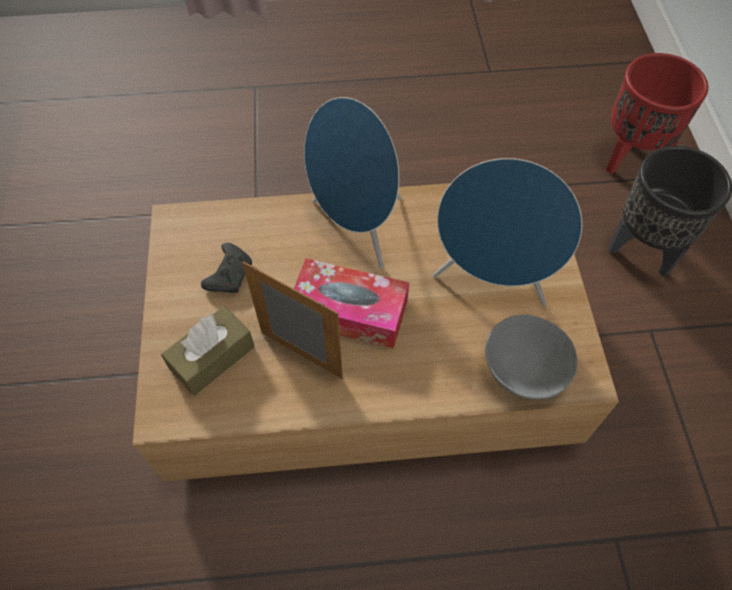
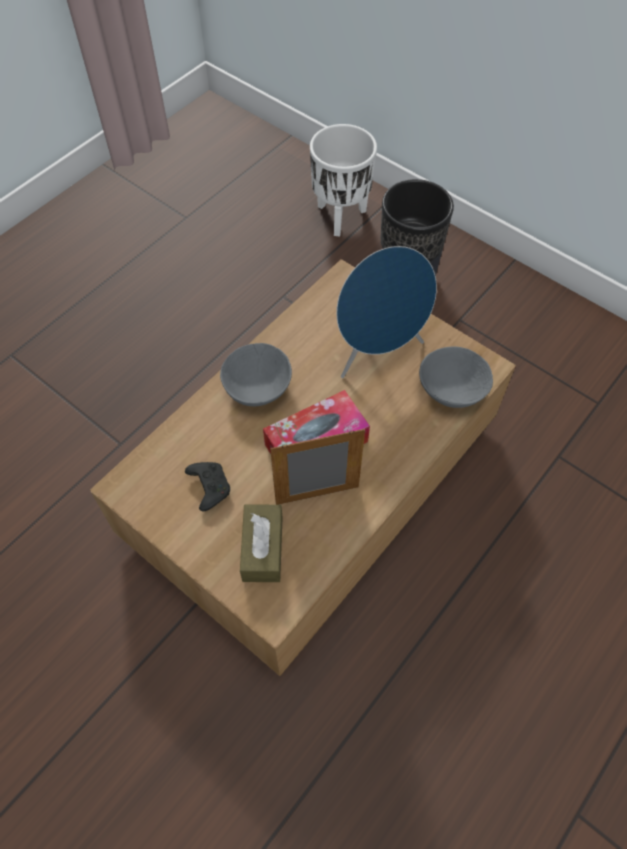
camera: 45 degrees left, 0 degrees up
(356, 228) = (258, 387): blue speaker -> grey bowl
(630, 158) = (341, 217): red planter -> white planter

